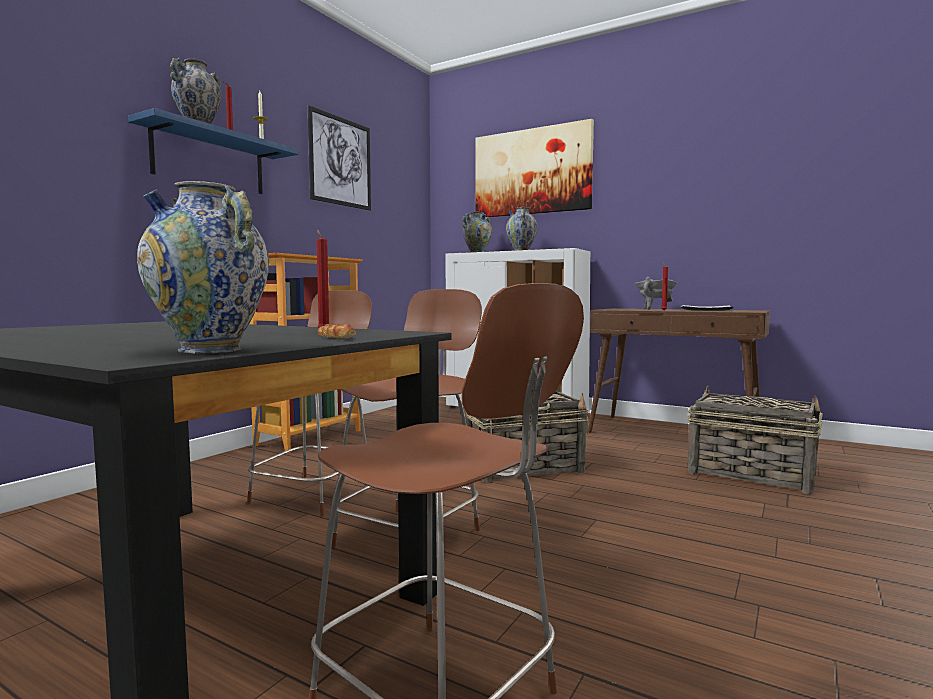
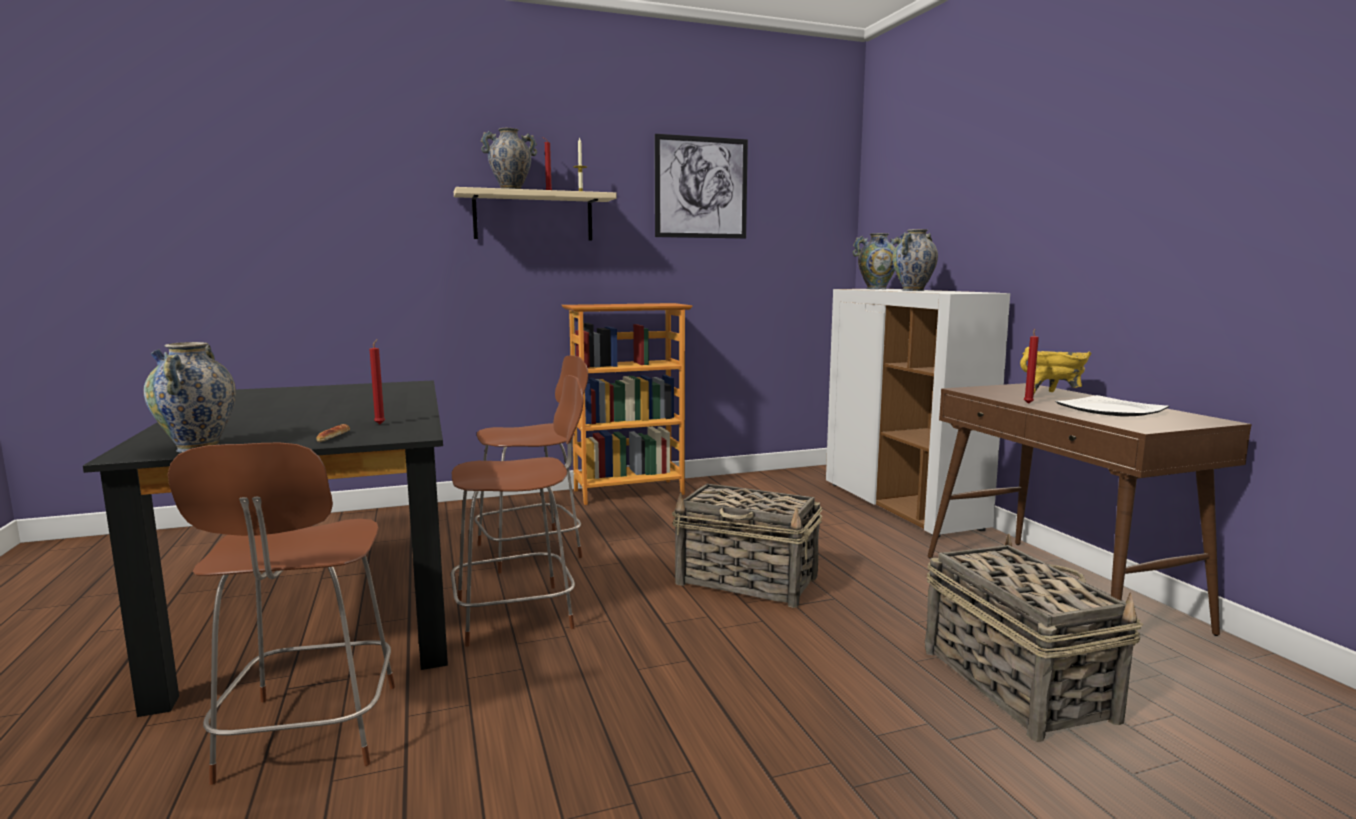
camera: 40 degrees right, 5 degrees up
(210, 161) = (533, 216): blue shelf -> beige shelf
(532, 172) = (957, 171): picture -> none
(654, 309) = (1052, 396): grey cooking pot -> yellow cooking pot

